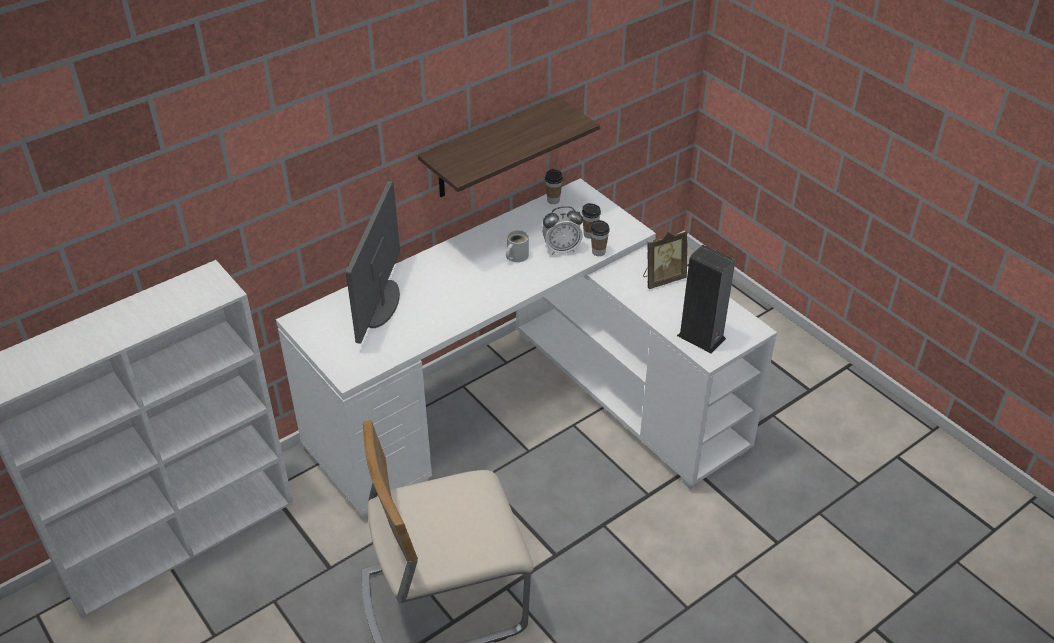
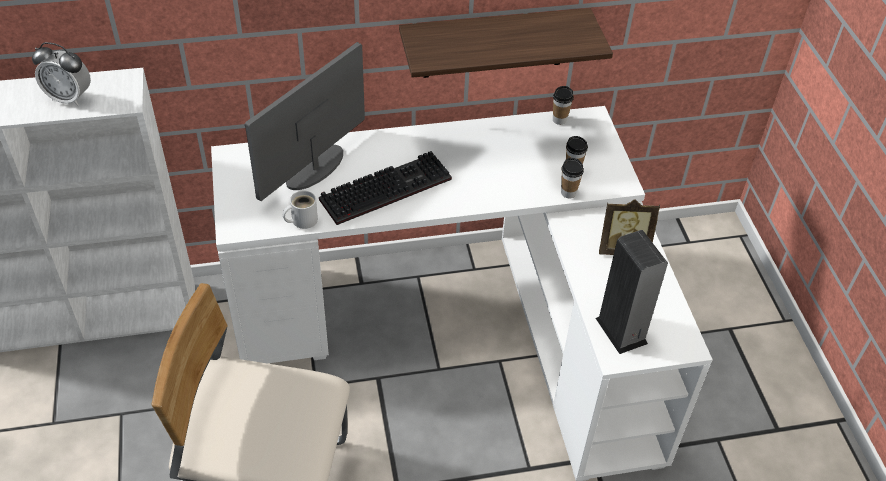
camera: 25 degrees right, 5 degrees up
(452, 298) = (386, 187): none -> keyboard
(515, 256) = (479, 166): white mug -> white mug (302, 220)
(561, 249) = (531, 176): alarm clock -> alarm clock (69, 98)

